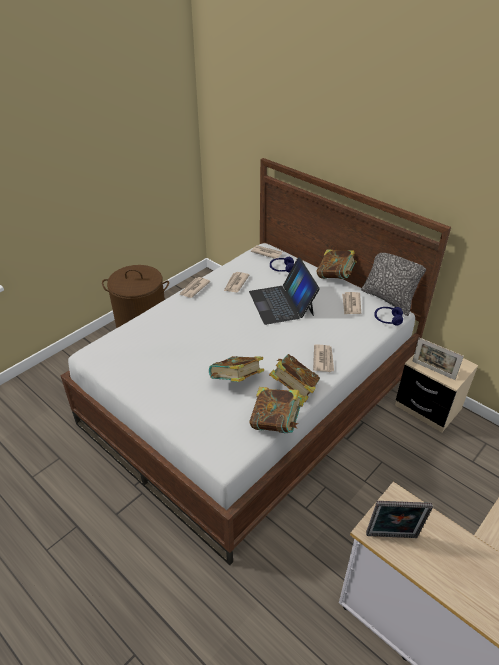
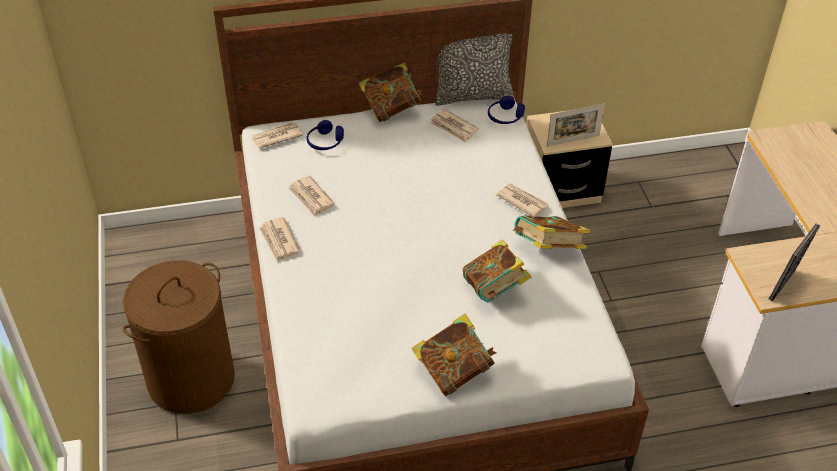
camera: 55 degrees left, 5 degrees up
(276, 423) = (585, 290): book -> book (453, 371)
(282, 303) = (394, 179): laptop -> none

